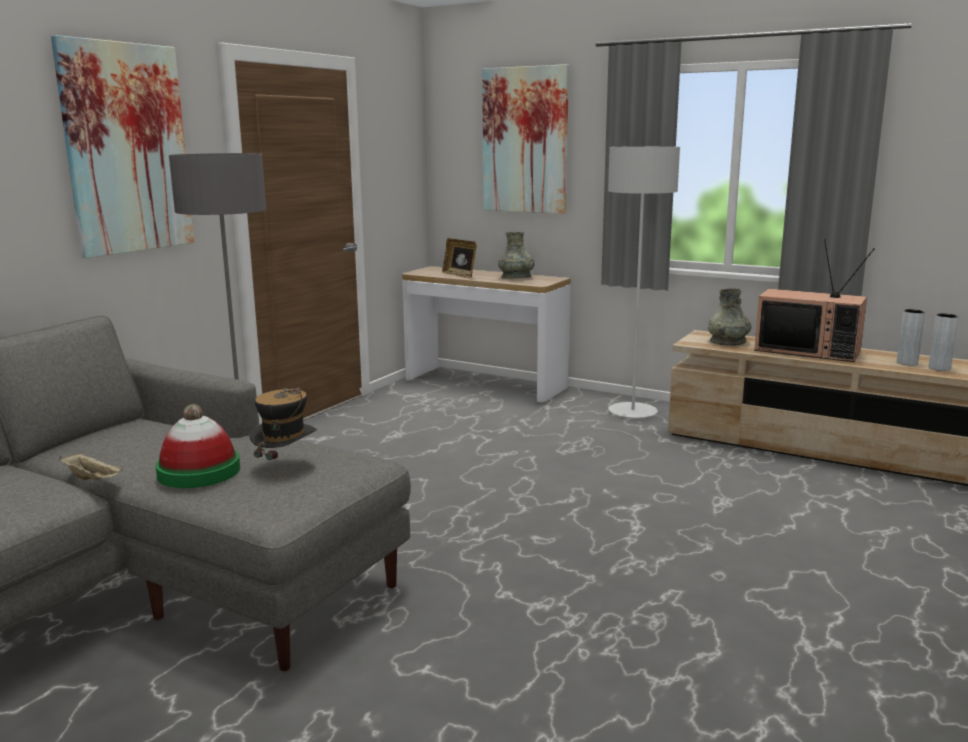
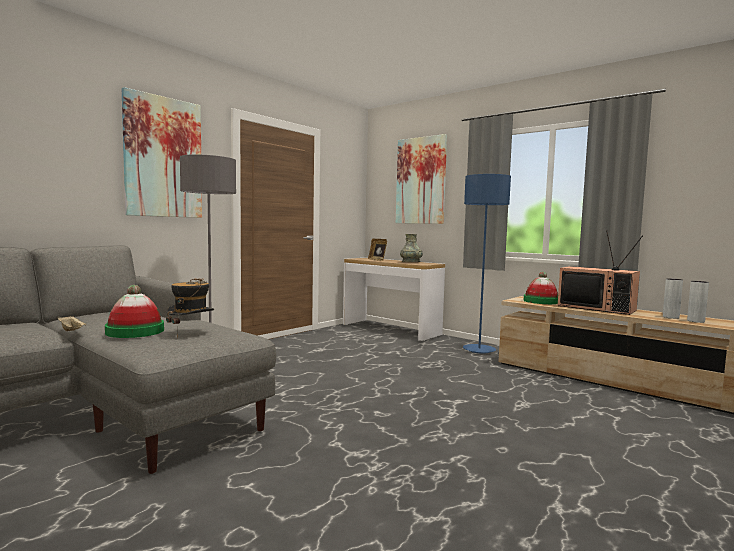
camera: 10 degrees right, 10 degrees down
(632, 412) = (479, 350): grey floor lamp -> blue floor lamp
(728, 341) = (541, 301): grey vase -> hat

